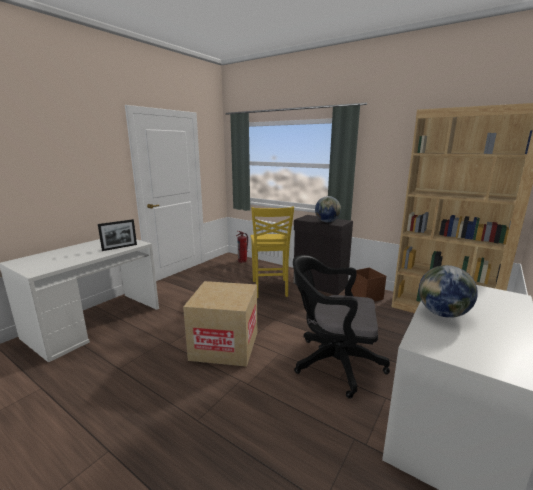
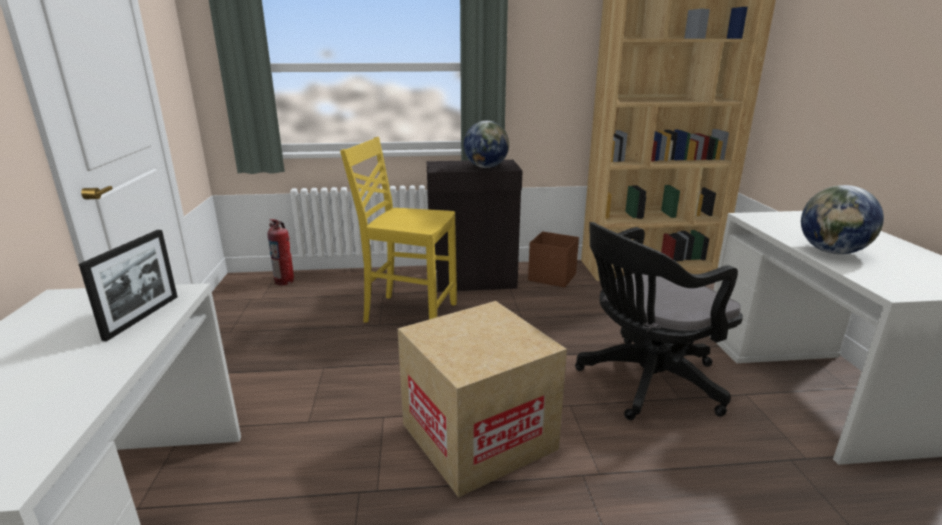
camera: 40 degrees left, 5 degrees up
(270, 289) = (409, 313): yellow chair -> yellow chair turned 150 degrees clockwise

